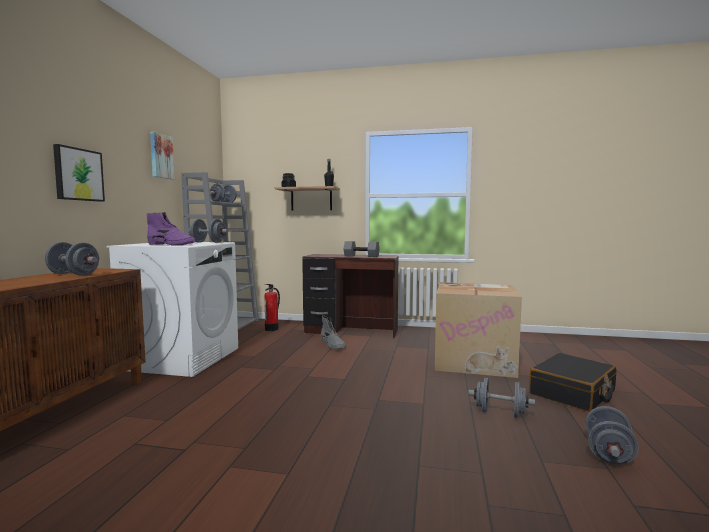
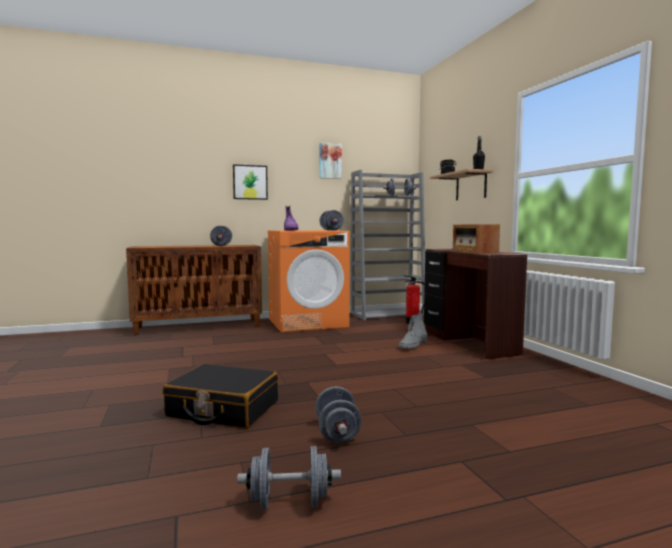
camera: 60 degrees right, 0 degrees up
(182, 358) = (308, 323): white washing machine -> orange washing machine
(362, 256) = (474, 252): grey dumbbell -> radio
(475, 360) = (491, 404): cardboard box -> none
(573, 392) = (474, 475): black suitcase -> black suitcase (223, 409)

